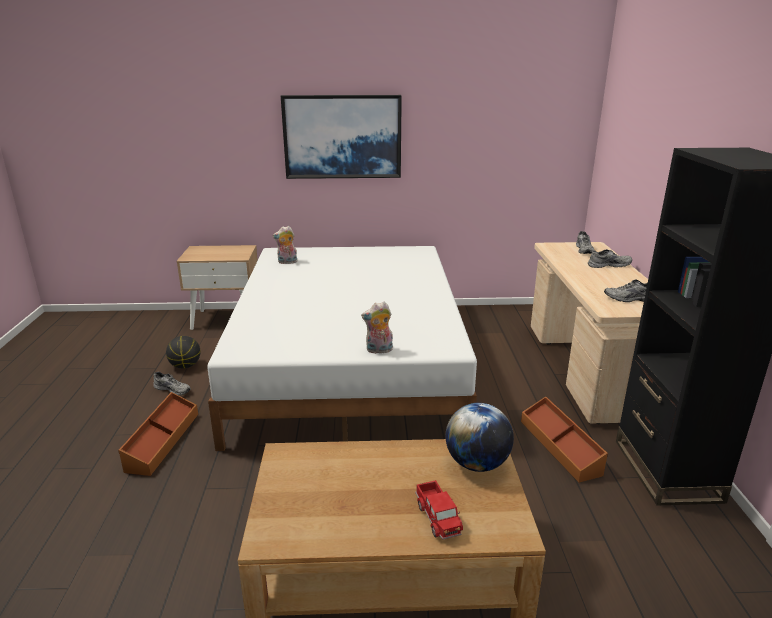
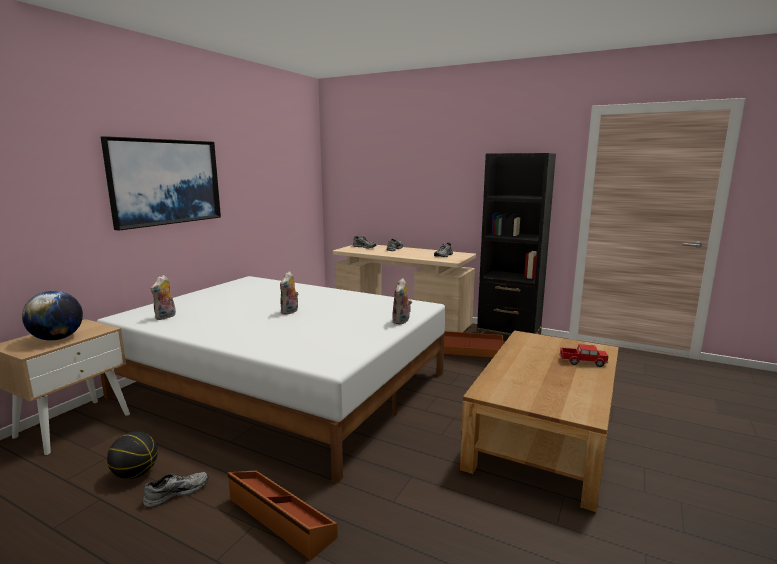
camera: 60 degrees left, 10 degrees down
(348, 295) = (290, 312): none -> plush toy
(477, 464) = (536, 341): globe -> globe (57, 338)

